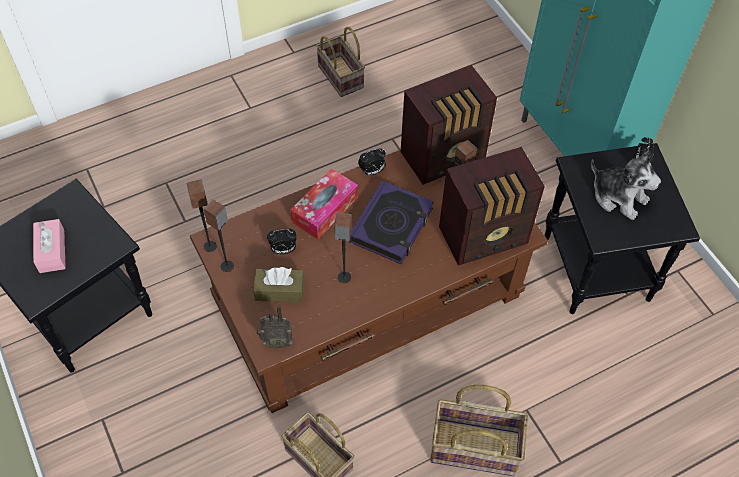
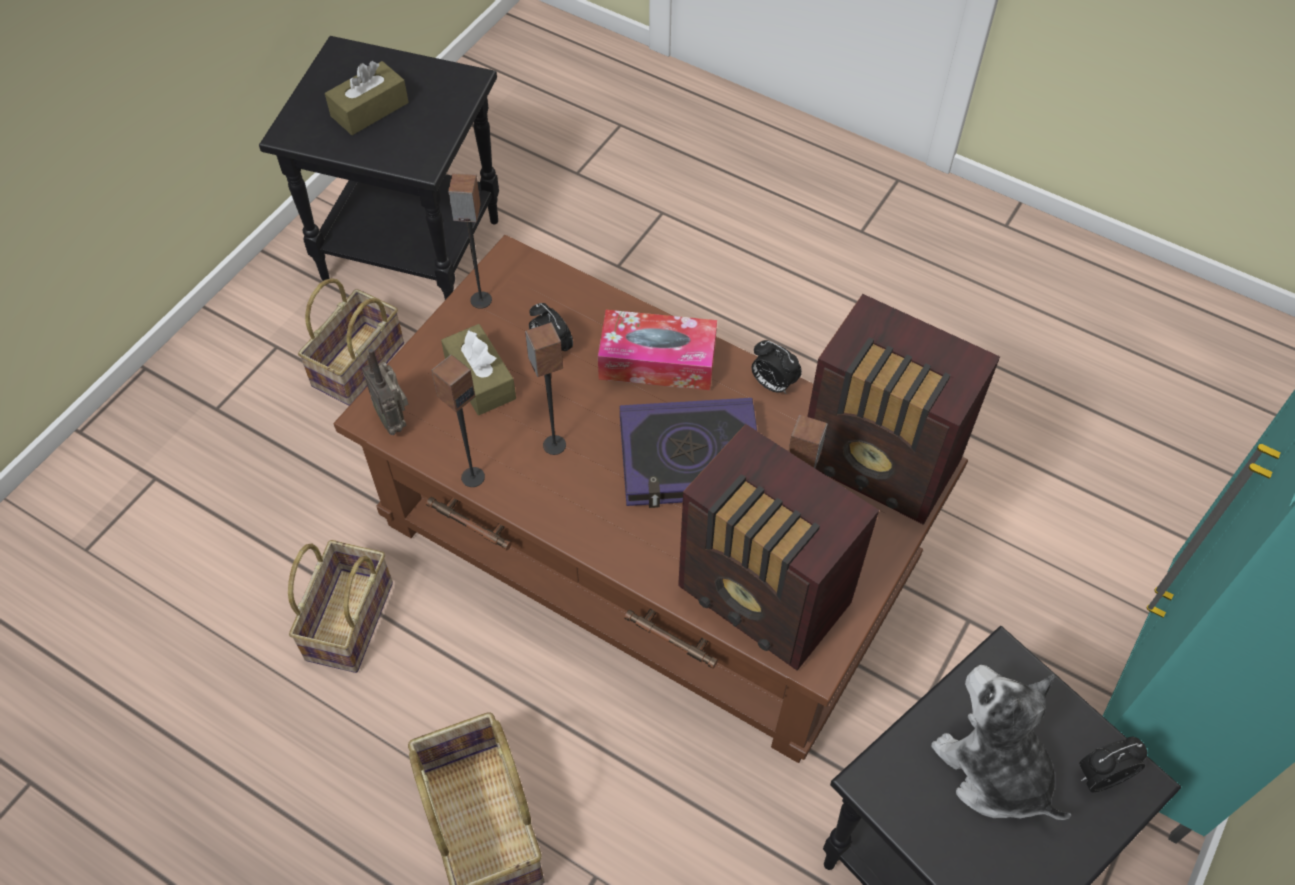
camera: 60 degrees right, 0 degrees up
(52, 251) = (369, 109): pink tissue box -> brown tissue box
(209, 246) = (500, 264): speaker -> speaker (472, 477)
(342, 77) = (1016, 306): basket -> basket (358, 367)
(618, 197) = (993, 769): plush toy -> plush toy turned 135 degrees clockwise

